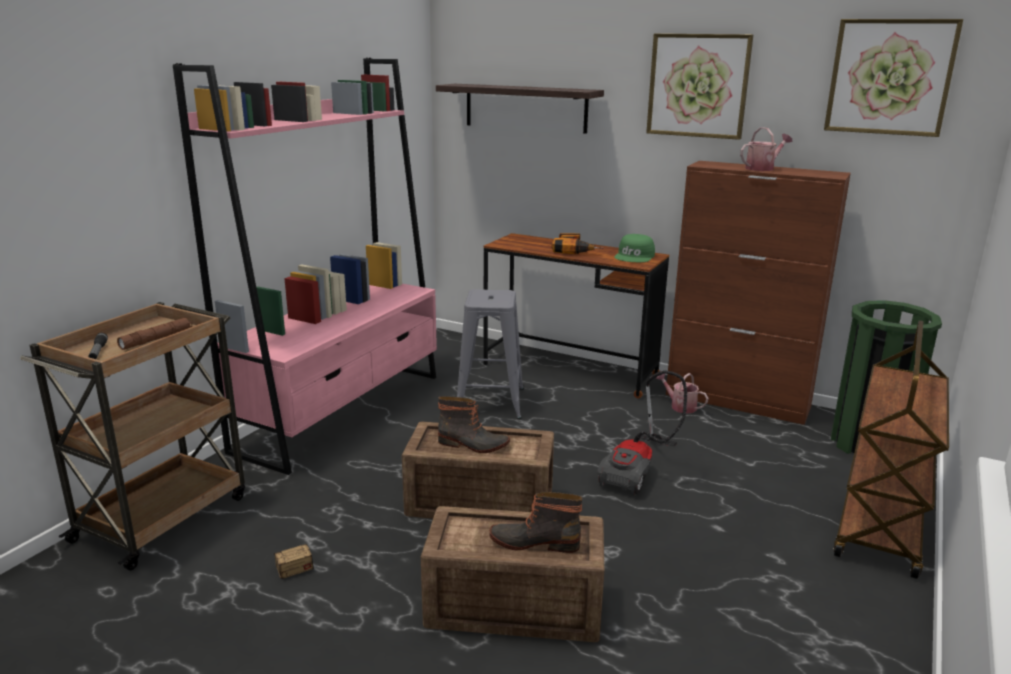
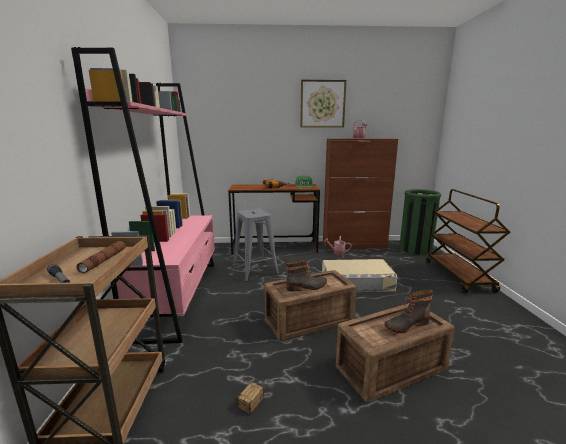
camera: 30 degrees left, 5 degrees down
(525, 108) = (234, 118): shelf -> none
(638, 471) = (356, 282): vacuum cleaner -> beige storage box
(890, 77) = (401, 97): picture -> none

